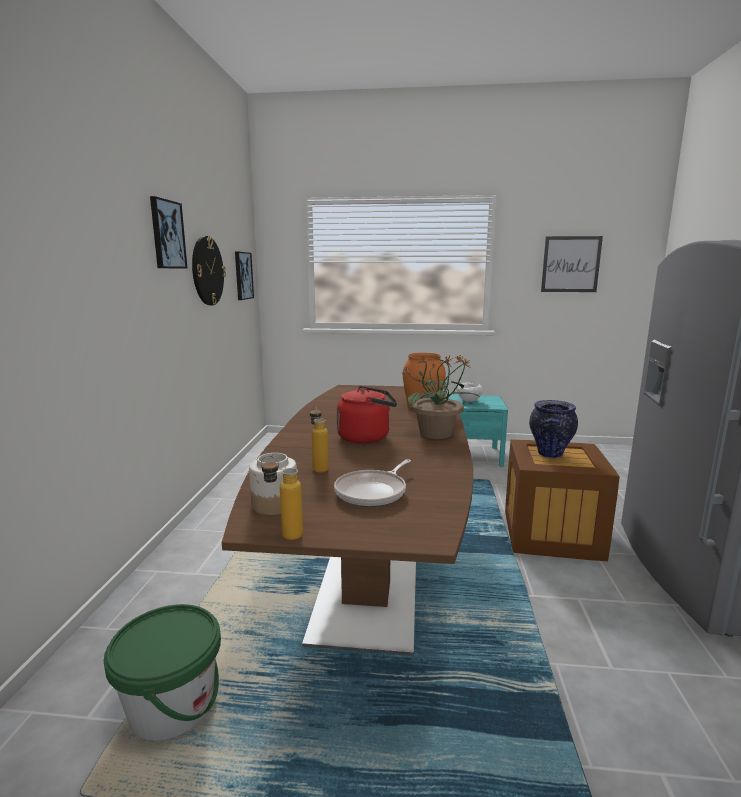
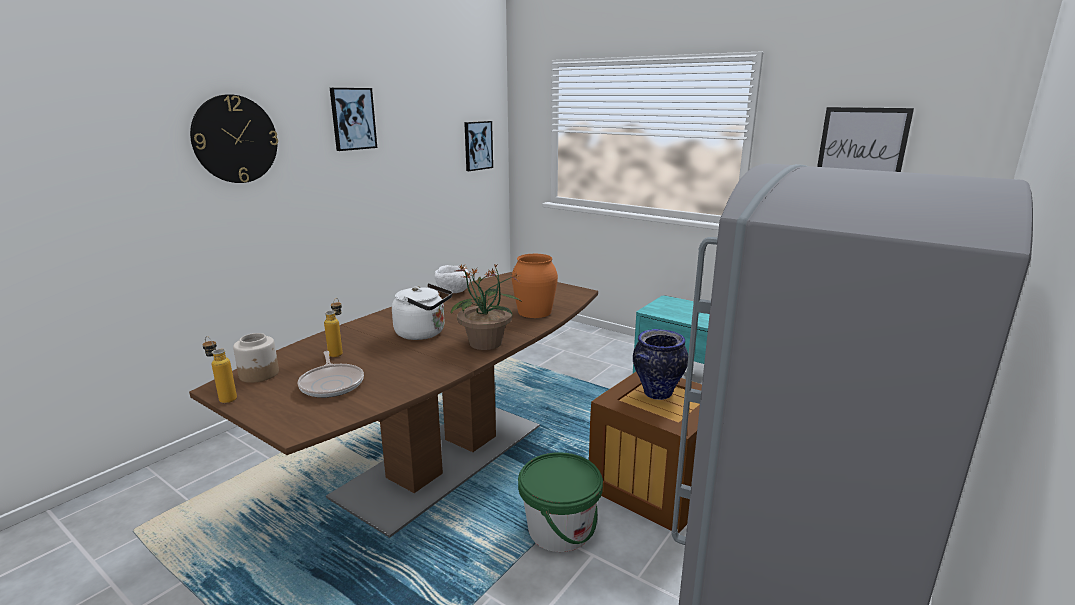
camera: 30 degrees right, 5 degrees up
(172, 705) = (218, 503): green bucket -> green bucket (559, 529)
(207, 271) = (414, 146): wall clock -> wall clock (235, 139)
(367, 437) = (423, 333): red kettle -> white kettle
(373, 492) = (332, 384): frying pan -> frying pan turned 90 degrees counterclockwise
(468, 401) = (685, 311): white bowl -> white bowl (453, 292)

